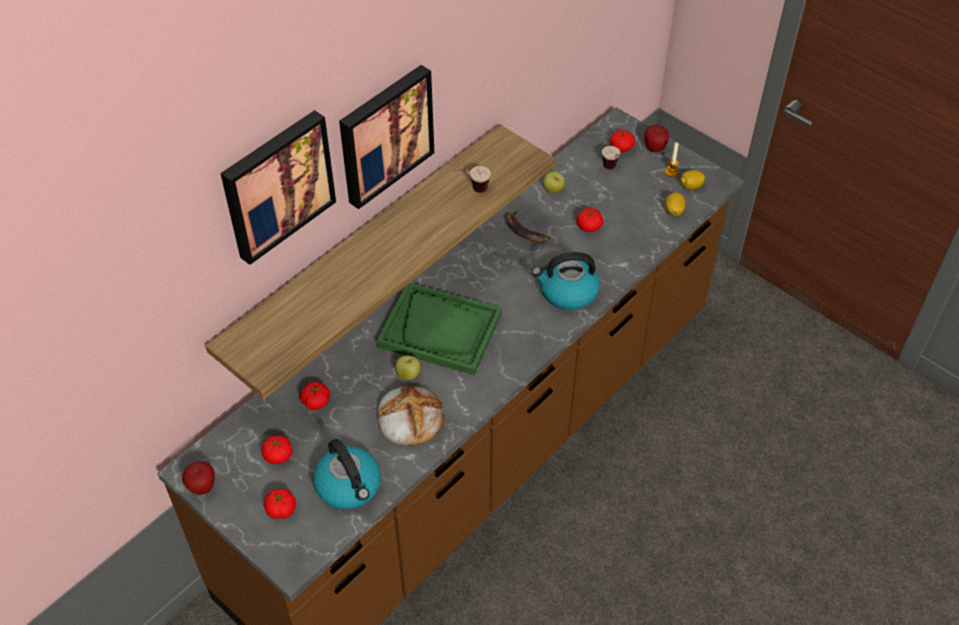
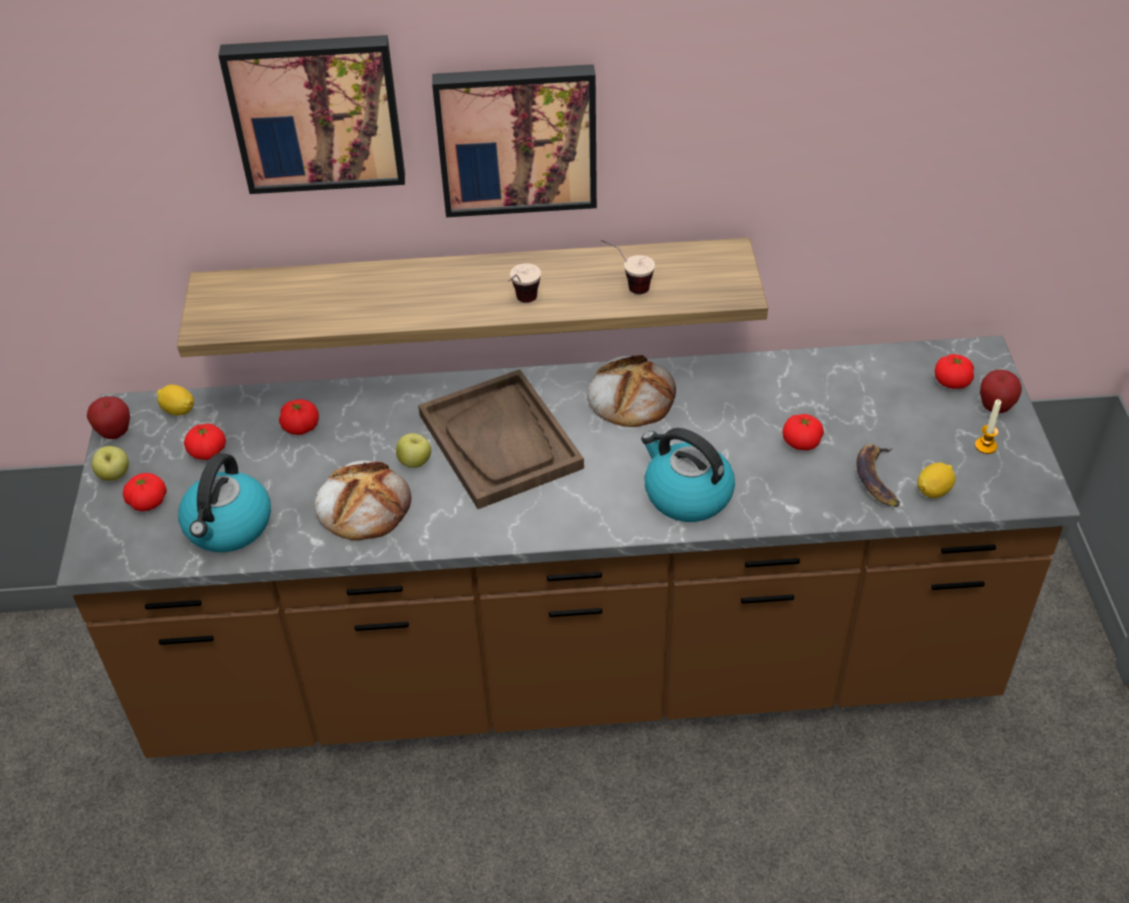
camera: 45 degrees right, 5 degrees down
(440, 330) = (500, 441): green tray -> brown tray
(477, 258) = (630, 396): none -> bread
(524, 231) = (718, 401): banana -> banana (876, 478)
(553, 190) = (806, 378): apple -> apple (115, 475)
(612, 170) = (909, 400): cup -> cup (522, 304)
(690, 186) = (992, 477): lemon -> lemon (178, 410)

